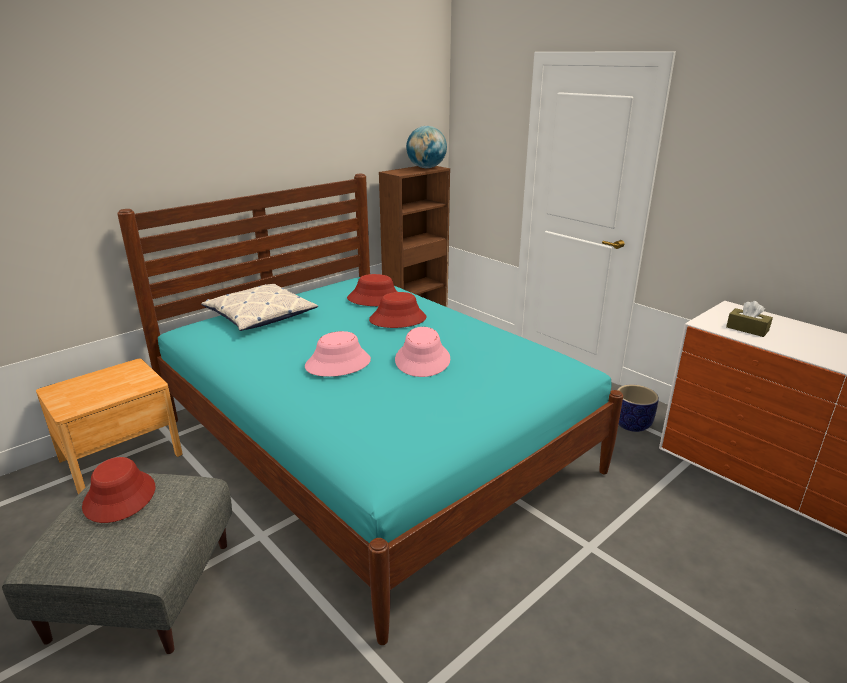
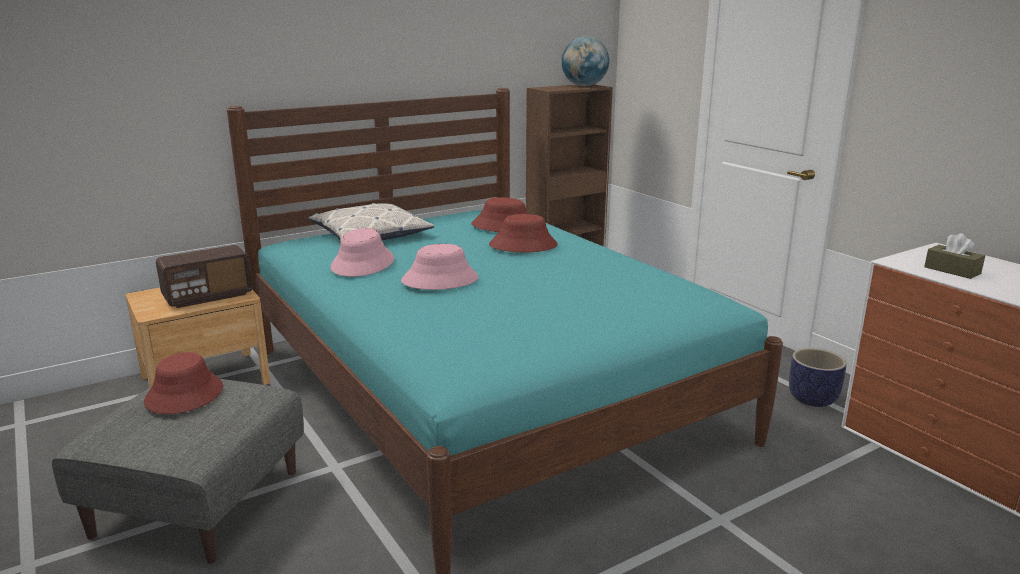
camera: 10 degrees right, 5 degrees down
(118, 386) = (208, 296): none -> radio
(423, 360) = (538, 283): pink hat -> pink hat (363, 263)

